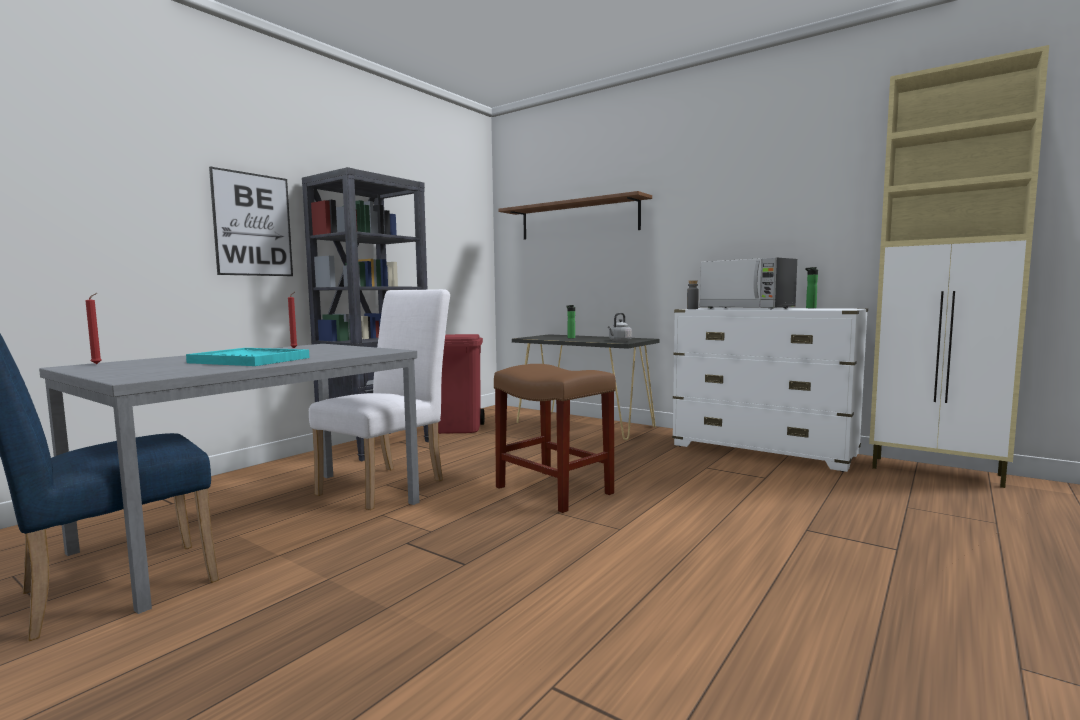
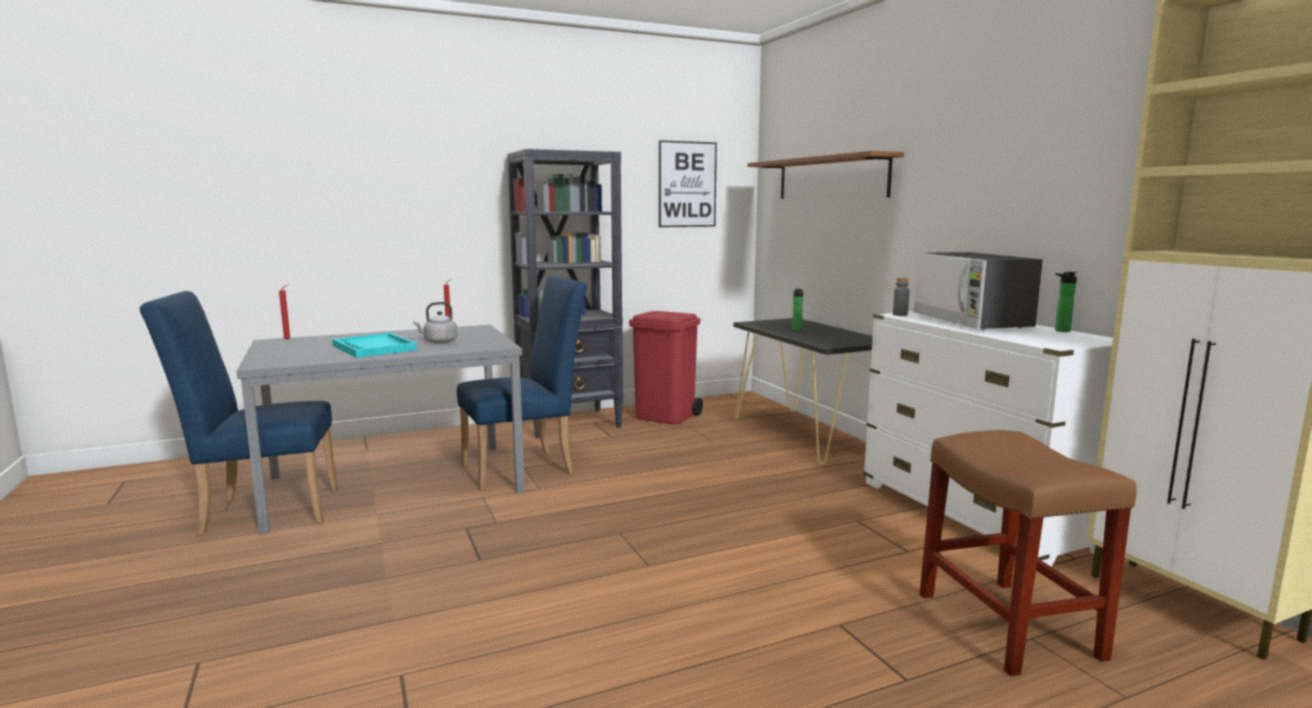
camera: 30 degrees right, 5 degrees up
(253, 225) = (458, 204): picture -> picture (687, 184)
(389, 484) = (526, 468): white chair -> blue chair
(555, 490) = (653, 509): brown stool -> brown stool (1010, 626)
(619, 341) = (831, 342): grey kettle -> grey kettle (438, 342)

